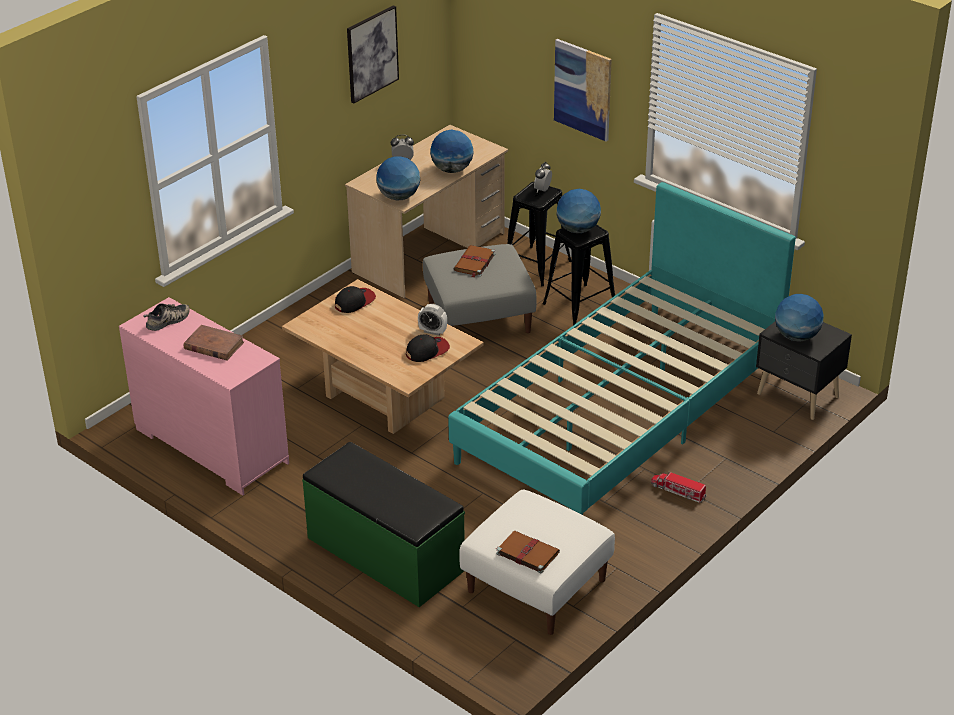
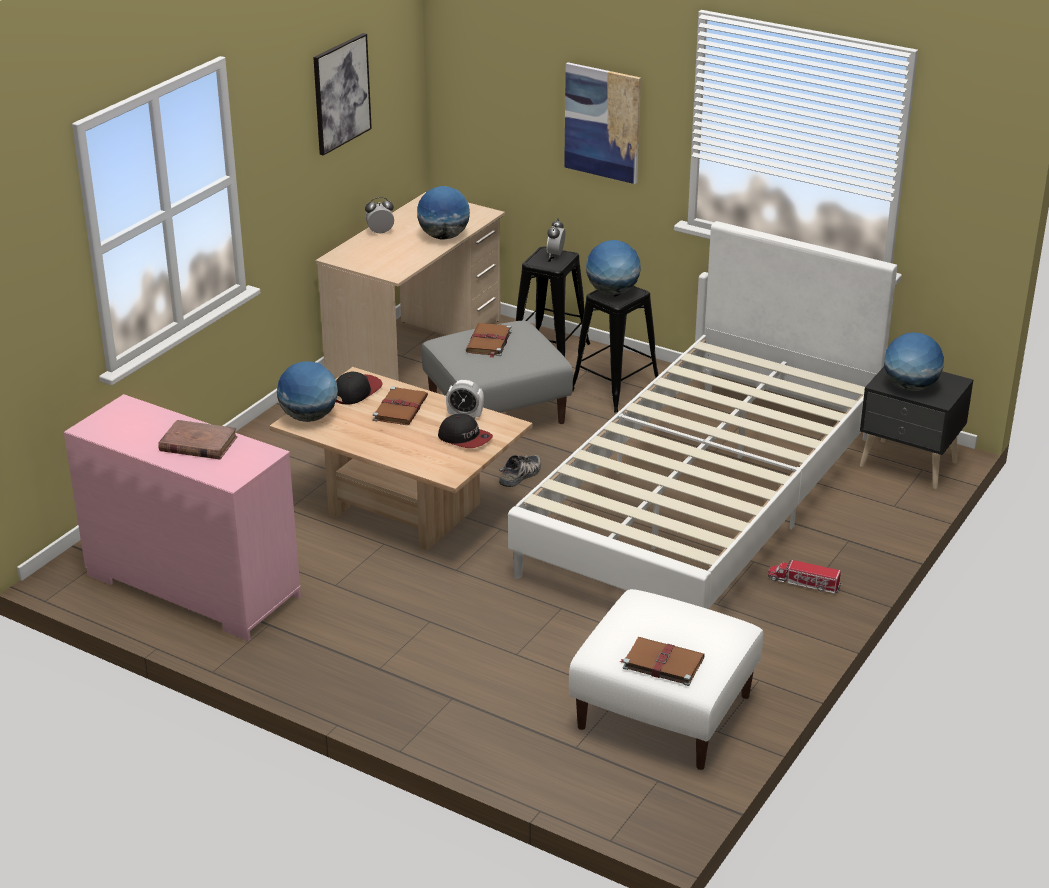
camera: 10 degrees left, 5 degrees down
(168, 321) = (129, 421): shoe -> shoe (521, 475)
(384, 554) = (455, 694): green bench -> none
(385, 320) = (400, 408): none -> brown book
(399, 197) = (387, 269): globe -> globe (309, 417)
(427, 351) = (465, 438): cap -> cap turned 75 degrees clockwise
(620, 413) = (703, 502): turquoise bed -> white bed

